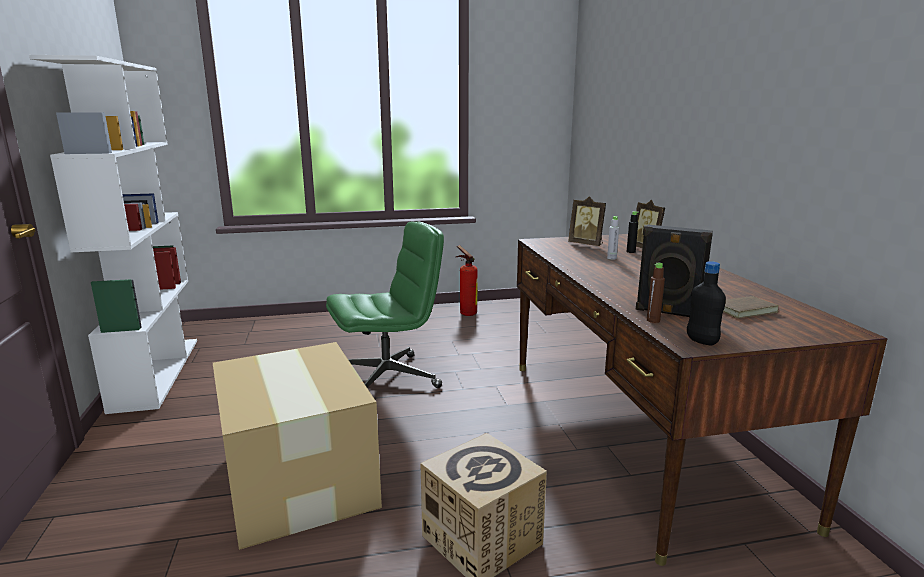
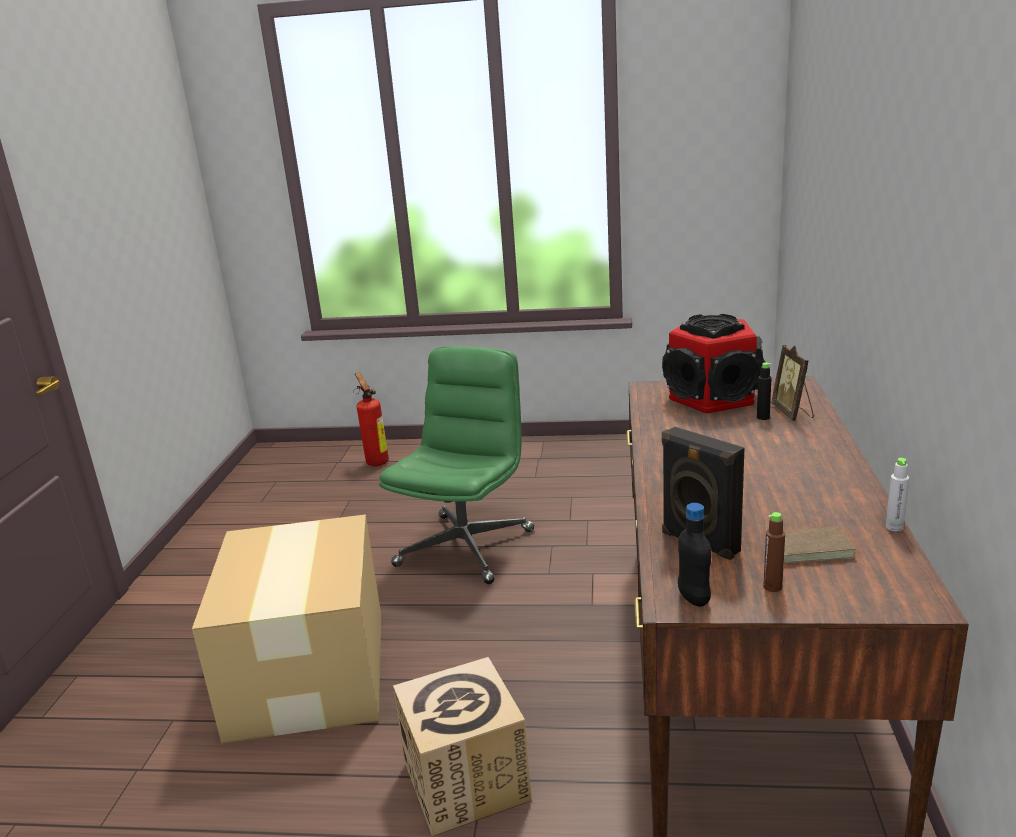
camera: 20 degrees right, 5 degrees up
(156, 372) = (221, 512): white bookcase -> none
(388, 378) = (465, 547): green office chair -> green office chair turned 60 degrees counterclockwise
(466, 313) = (613, 453): fire extinguisher -> fire extinguisher (376, 461)
(587, 244) = (714, 398): picture frame -> speaker
(611, 258) = (722, 429): grey bottle -> grey bottle (894, 527)
(653, 320) = (666, 555): brown bottle -> brown bottle (772, 587)

